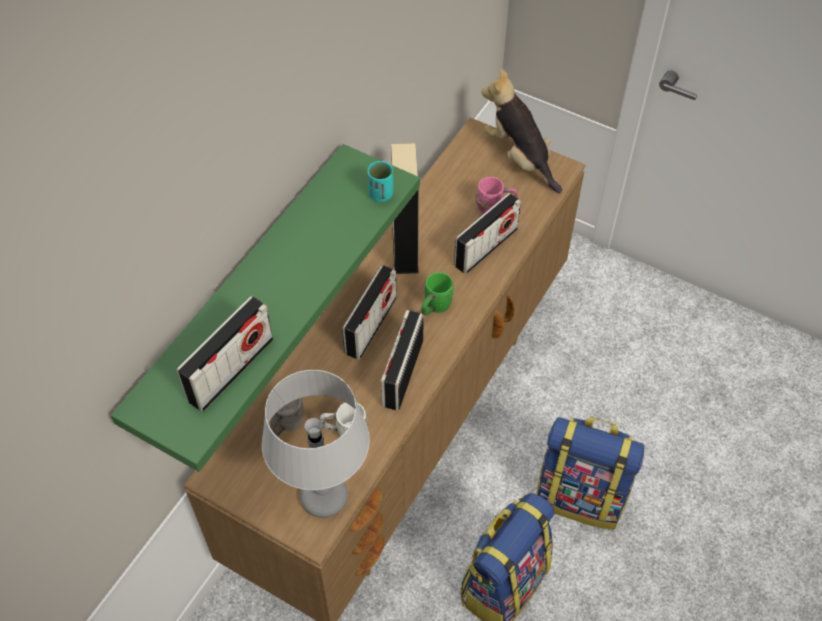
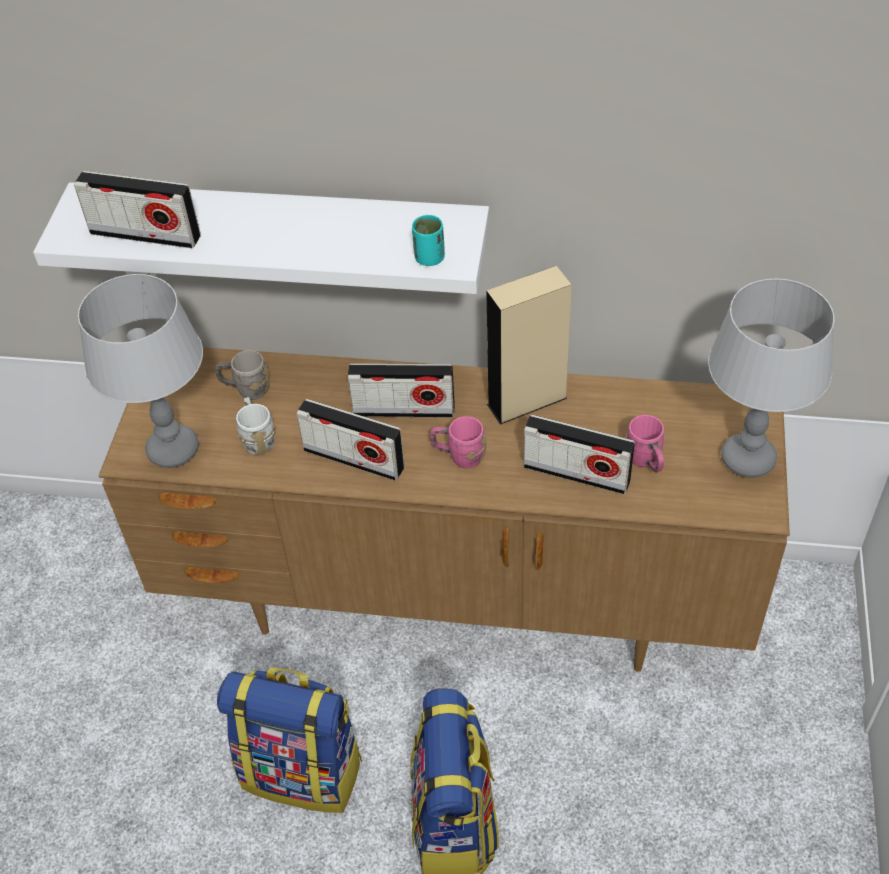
camera: 70 degrees right, 5 degrees down
(242, 293) = (281, 232): green shelf -> white shelf
(402, 373) = (354, 458): radio -> radio turned 150 degrees counterclockwise
(435, 307) = (459, 456): green mug -> pink mug
(519, 158) = (747, 459): plush toy -> grey table lamp

